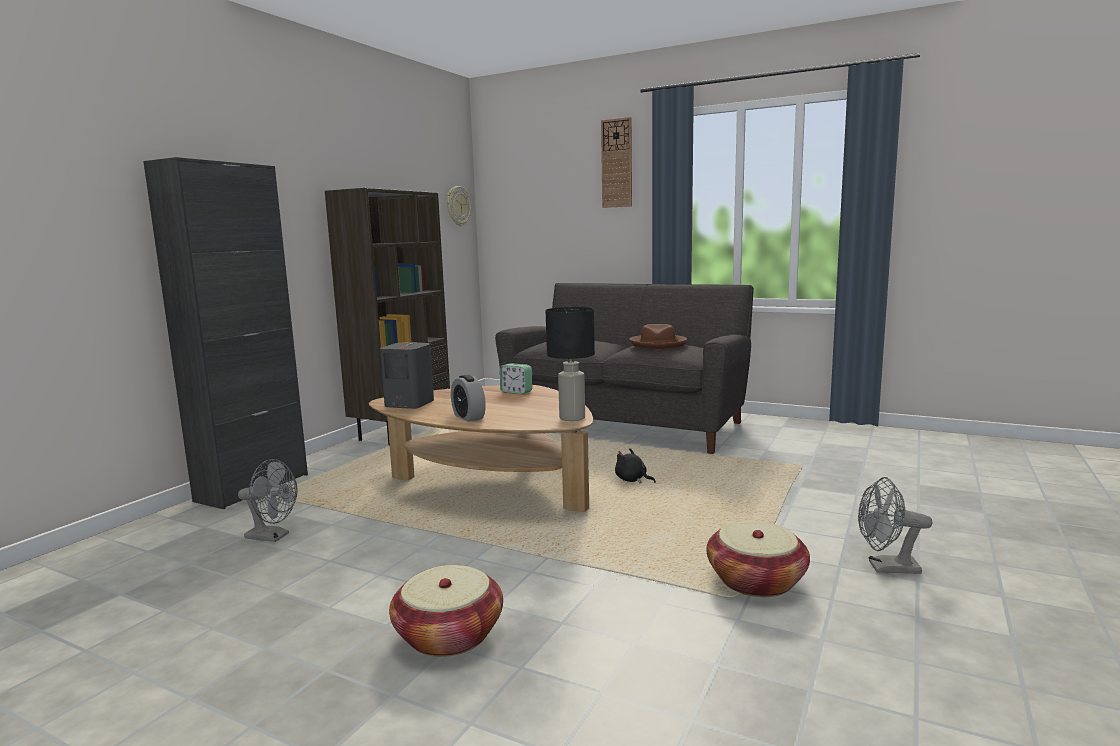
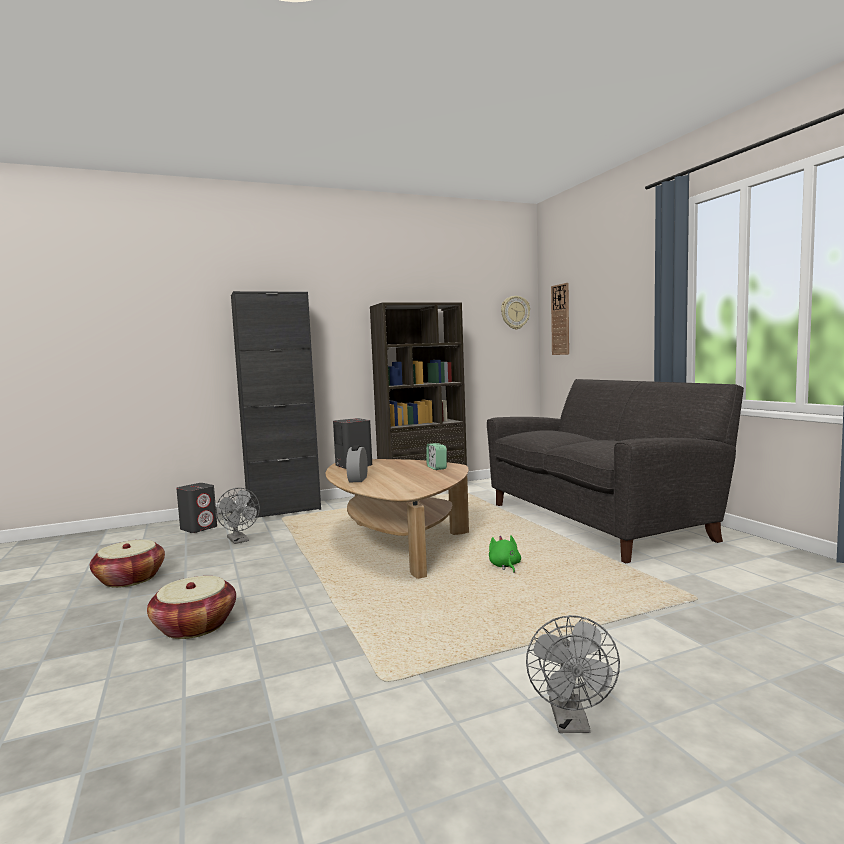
camera: 40 degrees right, 5 degrees down
(158, 540) = (199, 528): none -> grey speaker
(573, 418) = (413, 492): black table lamp -> none
(617, 163) = (634, 262): wall clock -> wall clock (560, 319)
(632, 480) = (505, 566): black plush toy -> green plush toy
(658, 344) = (605, 441): brown hat -> none
(756, 581) = (428, 678): basket -> basket (130, 579)
(886, 568) = (571, 723): grey fan -> grey fan turned 135 degrees counterclockwise

